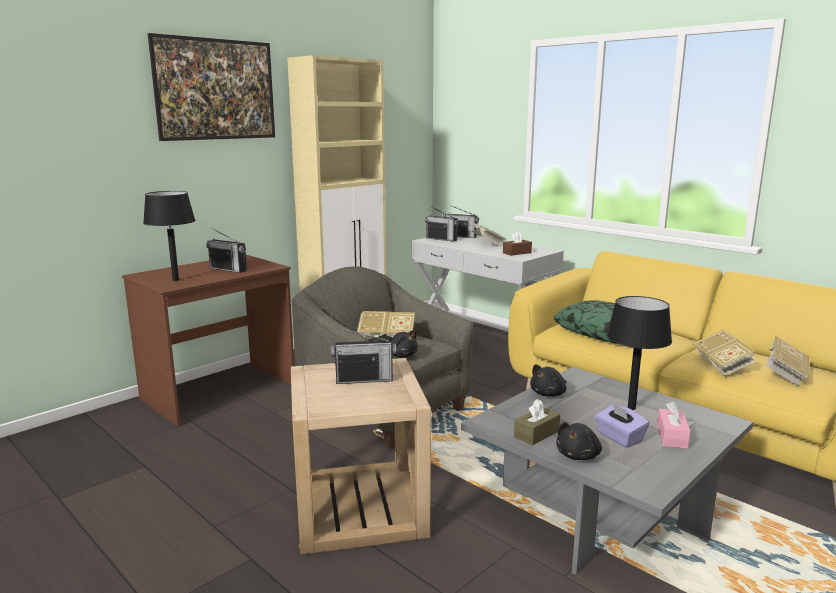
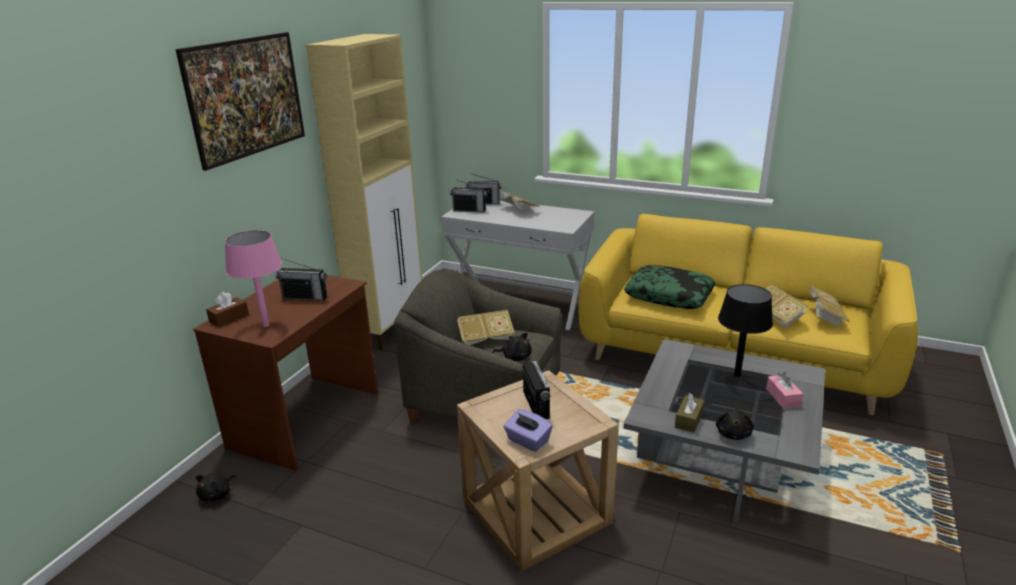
camera: 20 degrees left, 10 degrees up
(176, 280) = (266, 325): black table lamp -> pink table lamp
(364, 380) = (536, 405): radio -> radio turned 75 degrees counterclockwise
(517, 253) = (557, 221): brown tissue box -> brown tissue box (229, 318)
(549, 394) = (667, 374): black plush toy -> black plush toy (217, 494)
(619, 438) = (748, 408): purple tissue box -> purple tissue box (527, 441)

